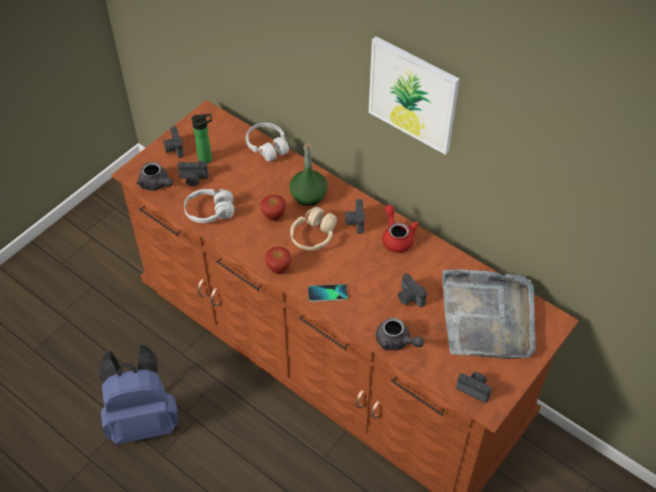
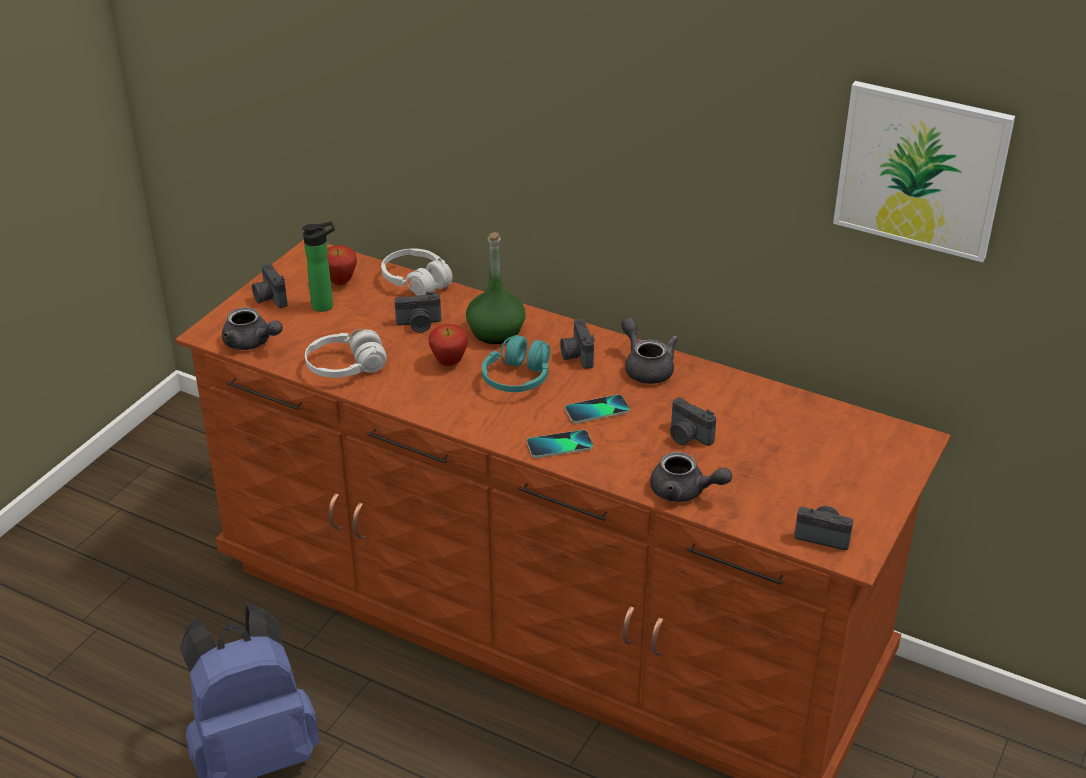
camera: 10 degrees left, 15 degrees down
(193, 179) = (310, 331): camera -> camera (419, 324)
(279, 269) = (474, 425): apple -> apple (340, 282)
(313, 236) = (517, 378): beige headphones -> turquoise headphones
(357, 268) = (597, 410): none -> phone
(396, 237) = (646, 367): red teapot -> grey teapot
(413, 94) = (653, 118): picture -> picture (921, 170)
(488, 316) = (814, 445): grey tray -> none

